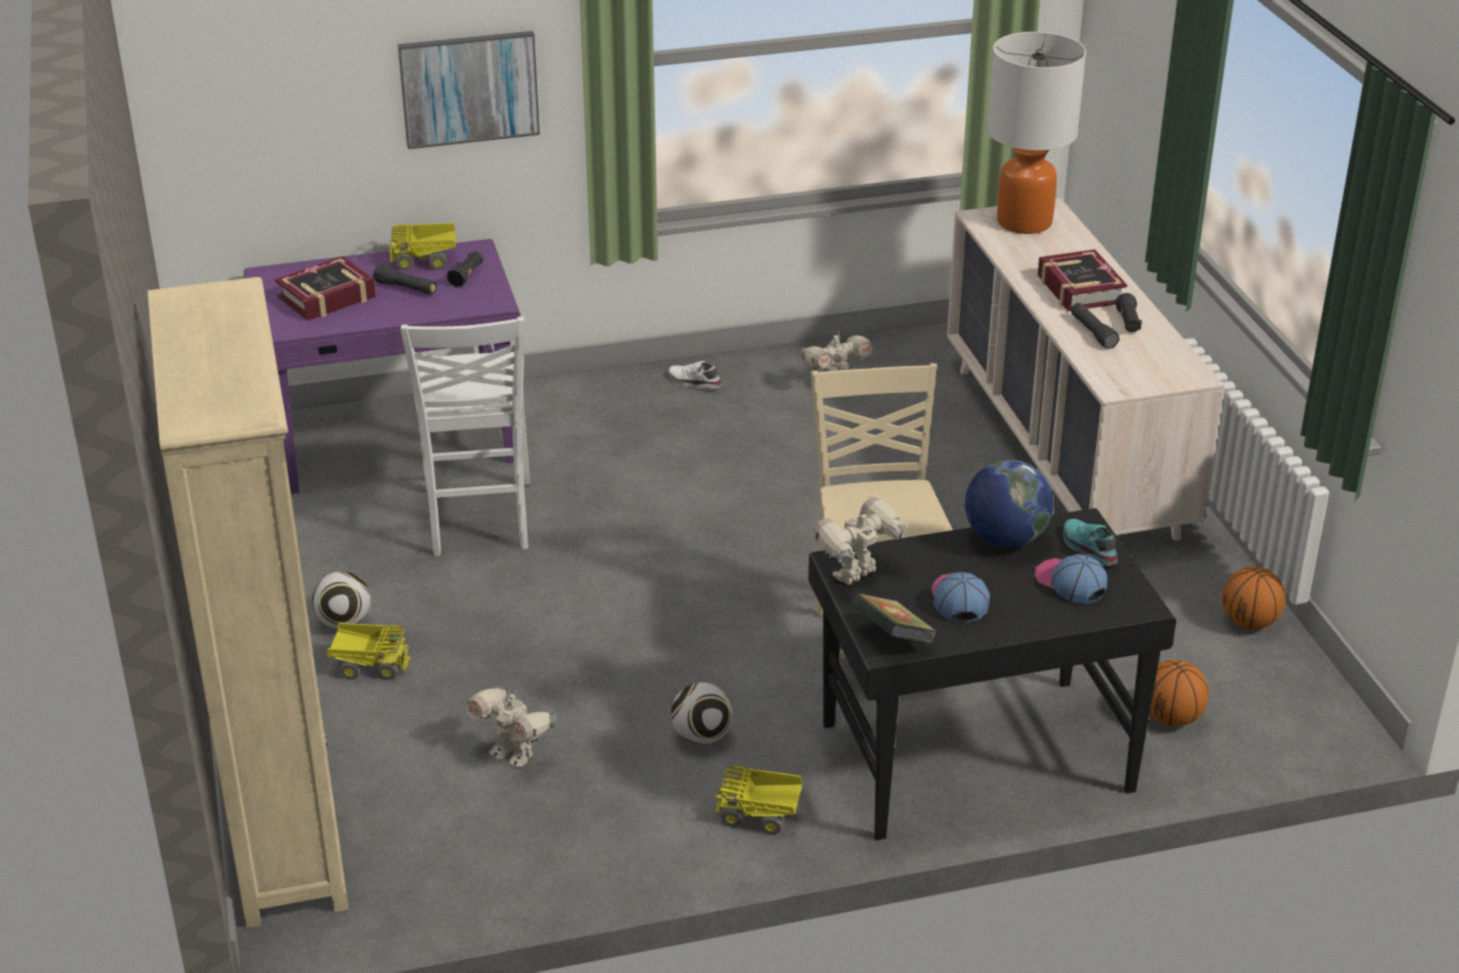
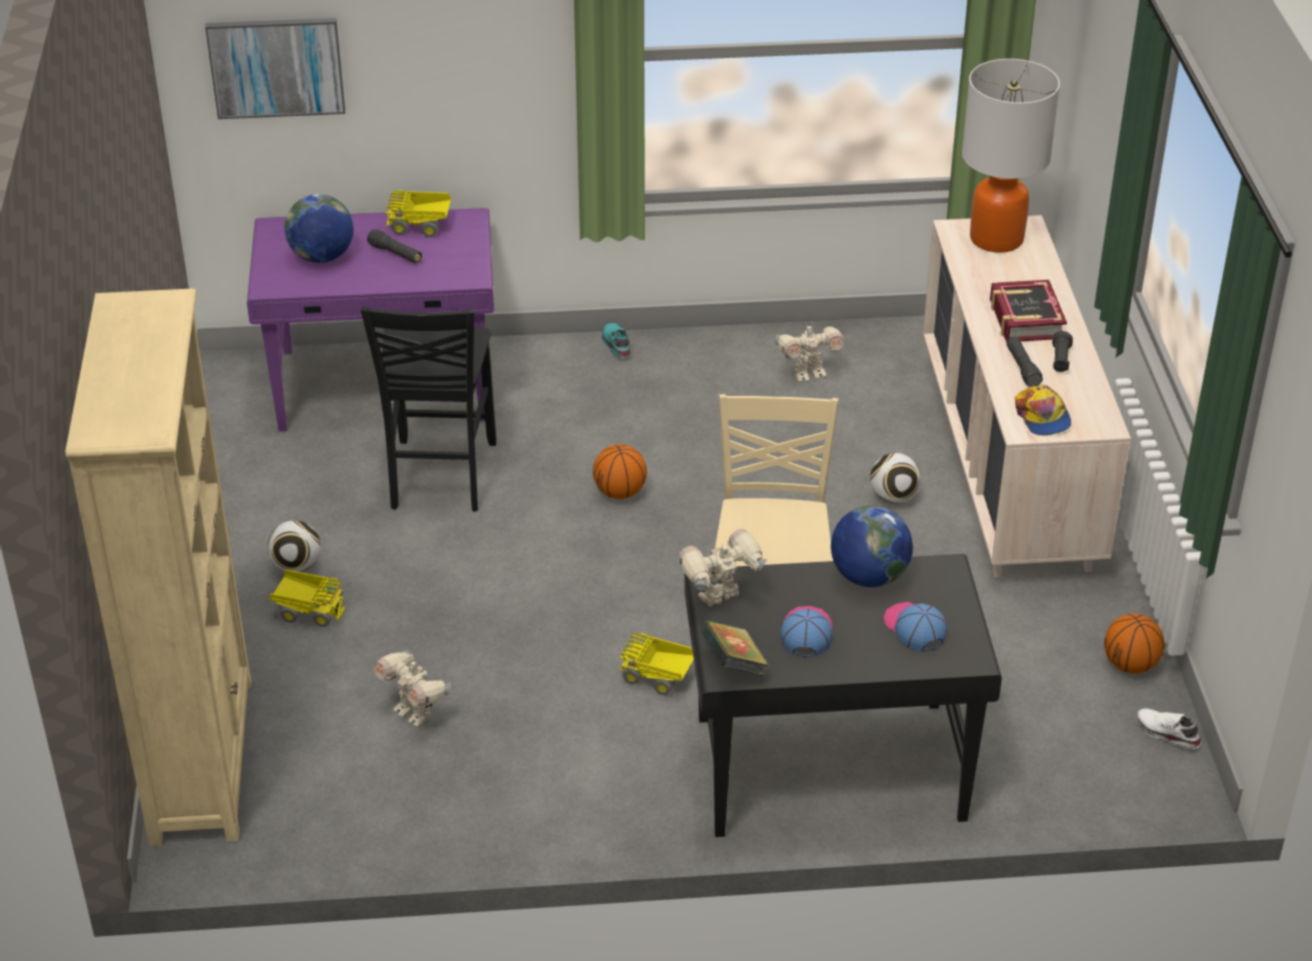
camera: 10 degrees right, 5 degrees up
(327, 297) = (322, 257): book -> globe
(467, 276) = (453, 247): black flashlight -> none
(469, 88) = (470, 71): picture -> picture (276, 67)
(478, 520) = (440, 477): white chair -> black chair
(693, 383) = (674, 355): white shoe -> white shoe (1166, 734)
(702, 737) = (586, 717): football -> football (894, 497)
(760, 816) = (617, 800): toy truck -> toy truck (657, 678)
(1087, 549) = (942, 595): turquoise shoe -> turquoise shoe (615, 345)
(1129, 374) = (1042, 417): none -> cap
(1171, 718) = (1023, 753): basketball -> basketball (619, 492)

